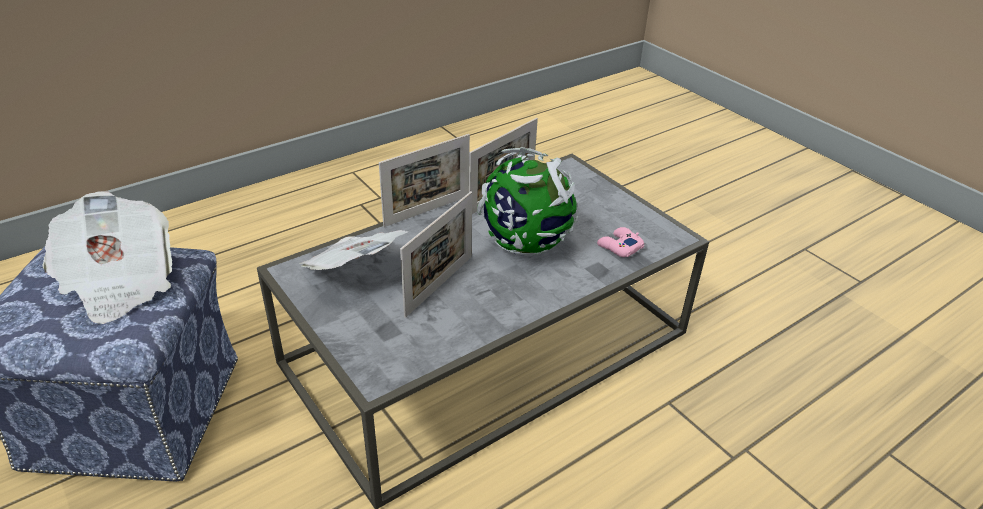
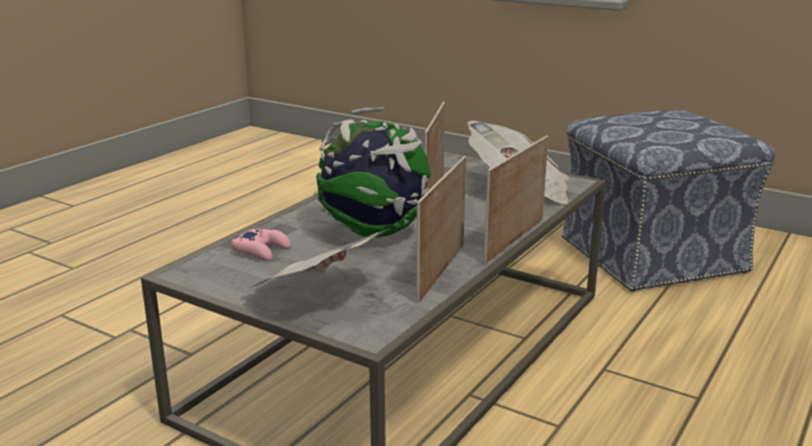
camera: 160 degrees right, 15 degrees down
(119, 282) = (657, 129): newspaper -> newspaper (317, 296)

